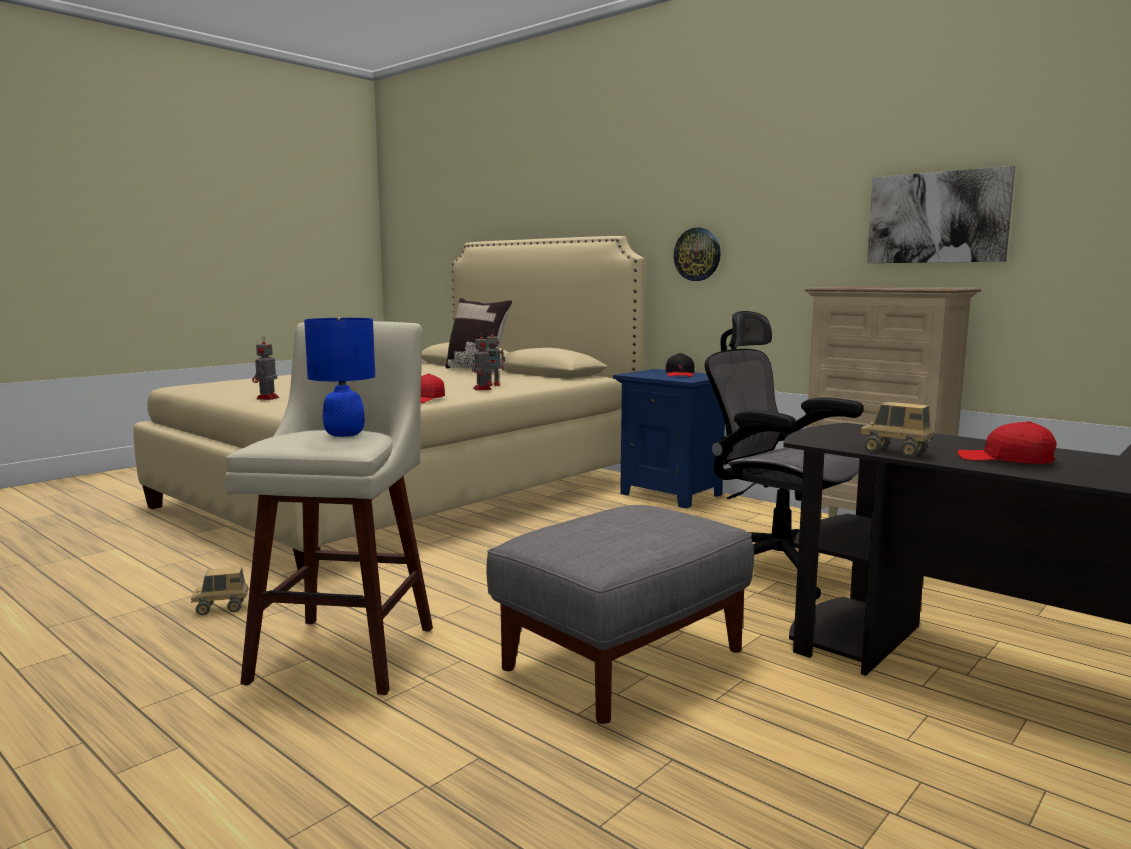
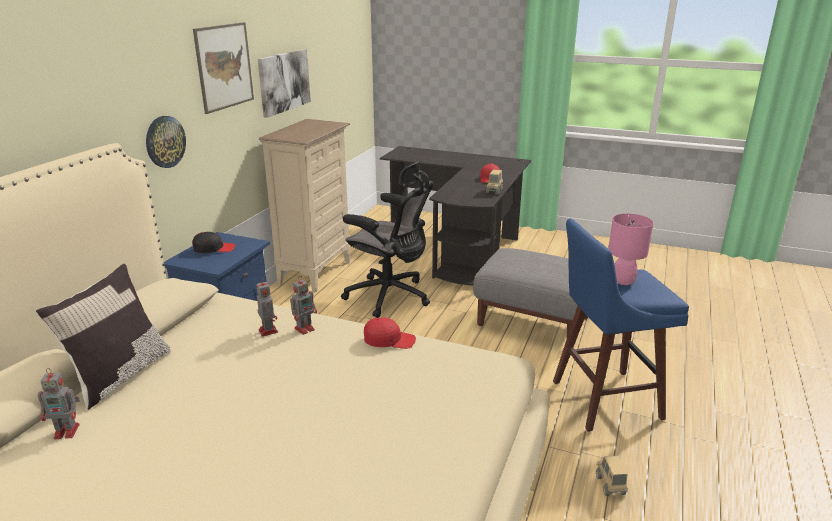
camera: 110 degrees left, 15 degrees up
(221, 609) = (610, 485): toy truck -> toy truck turned 150 degrees counterclockwise
(267, 398) = (446, 440): toy robot -> toy robot (68, 431)
(346, 434) = (622, 282): blue table lamp -> pink table lamp
(347, 653) = (603, 400): beige stool -> blue stool
(777, 569) = (389, 296): office chair -> office chair turned 90 degrees counterclockwise
(804, 184) = (224, 66): none -> picture

